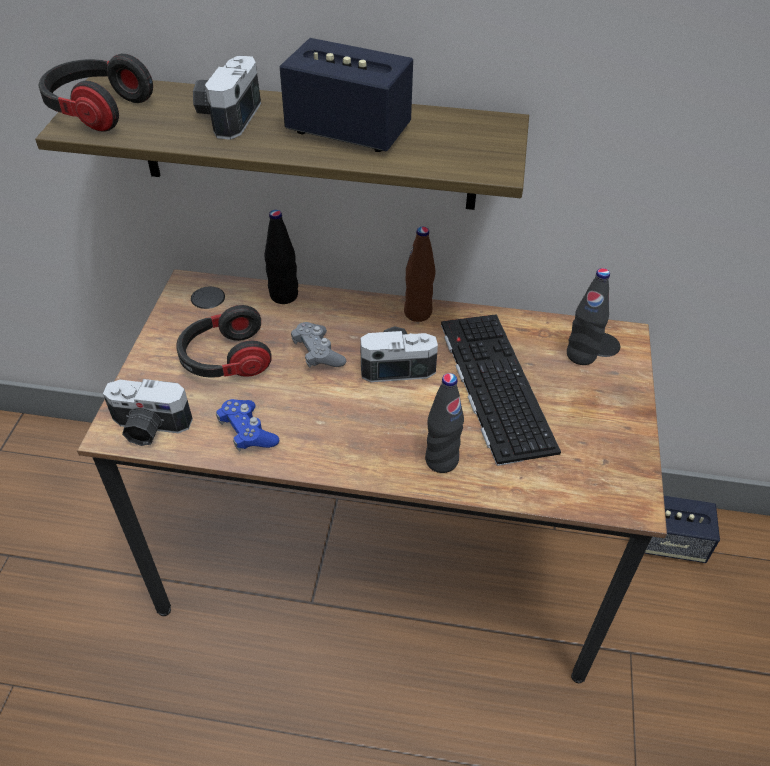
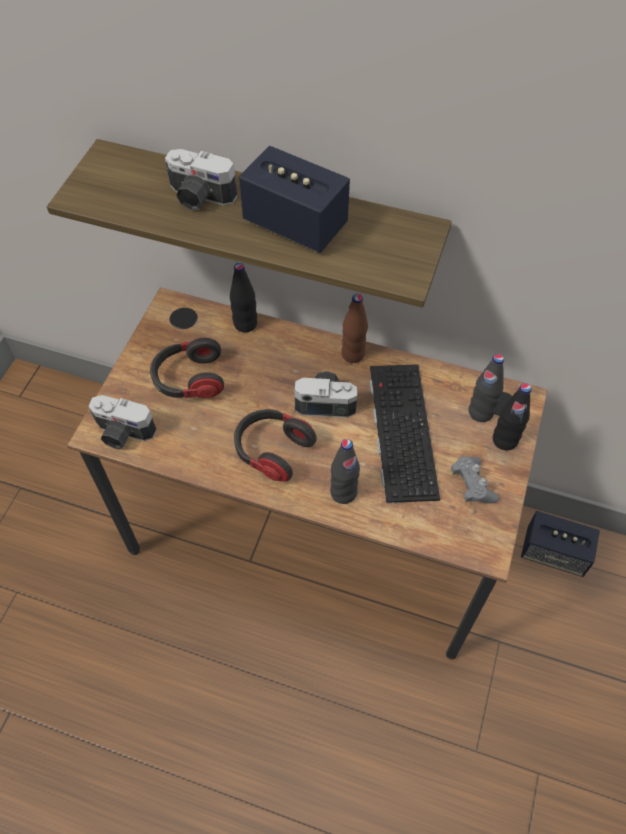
camera: 10 degrees right, 10 degrees up
(97, 110) = (97, 181): headphones -> headphones (272, 450)
(226, 116) = (199, 197): camera -> camera turned 90 degrees counterclockwise
(247, 432) = (197, 447): blue game controller -> none
(318, 353) = (263, 382): grey game controller -> grey game controller (472, 484)
(617, 381) = (505, 440): none -> black bottle

